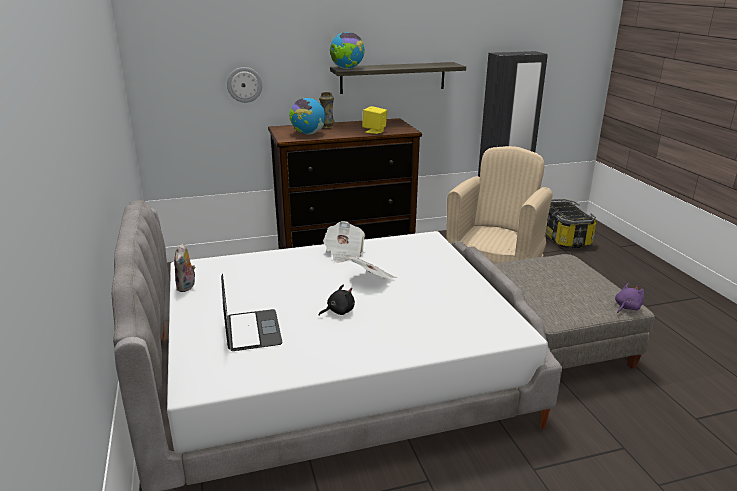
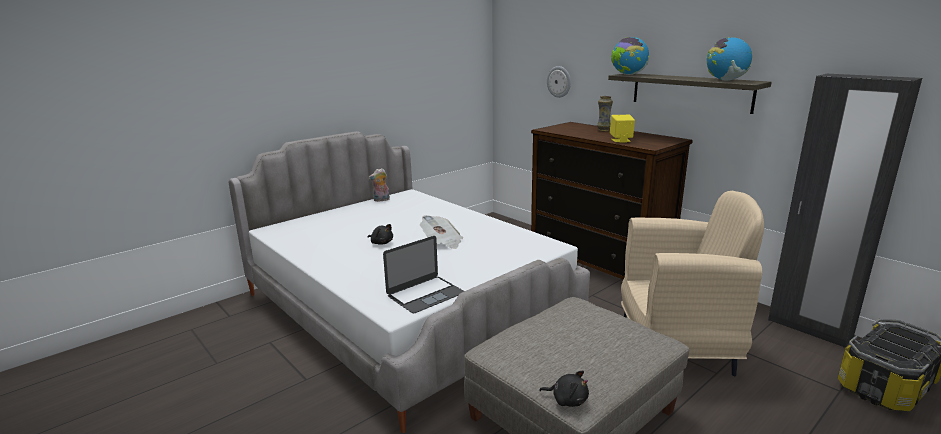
camera: 65 degrees right, 5 degrees down
(252, 330) = (338, 227): laptop -> laptop (425, 294)
(308, 133) = (570, 130): globe -> globe (725, 80)
(344, 253) = (479, 224): newspaper -> none
(626, 307) = (567, 400): purple plush toy -> black plush toy

